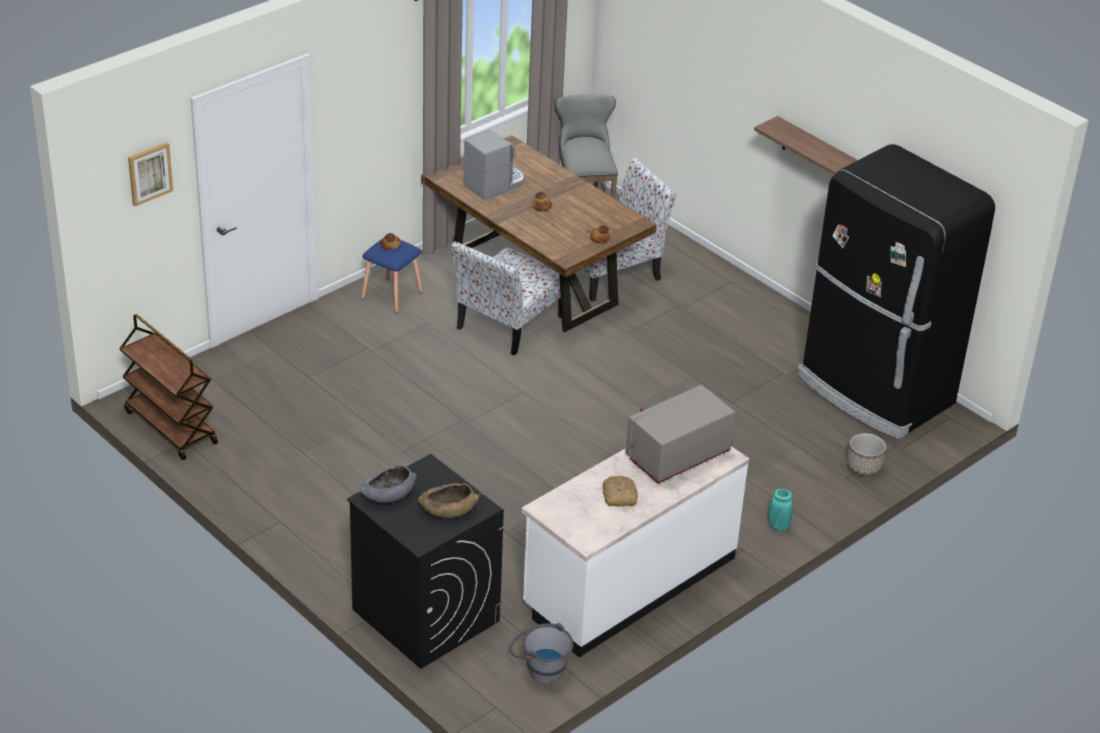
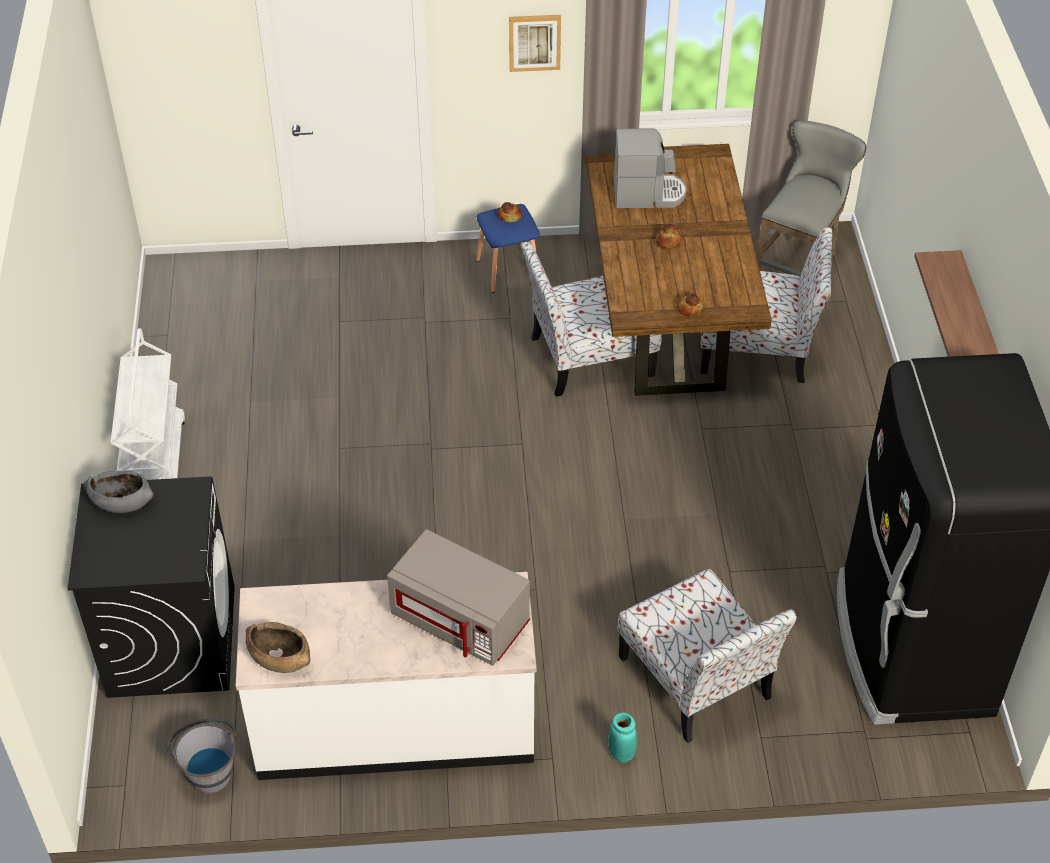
camera: 40 degrees right, 10 degrees up
(149, 173) = (196, 40): picture -> picture (534, 42)
(170, 427) = (169, 313): brown cart -> none
(279, 521) = (155, 463): none -> white cart
(448, 510) = (153, 551): brown bowl -> brown bowl (279, 656)
(618, 496) = (347, 632): bread -> none
(677, 456) = (461, 620): grey microwave -> grey microwave turned 150 degrees counterclockwise
(778, 467) = (697, 680): none -> chair
(864, 467) = (797, 736): planter -> none

